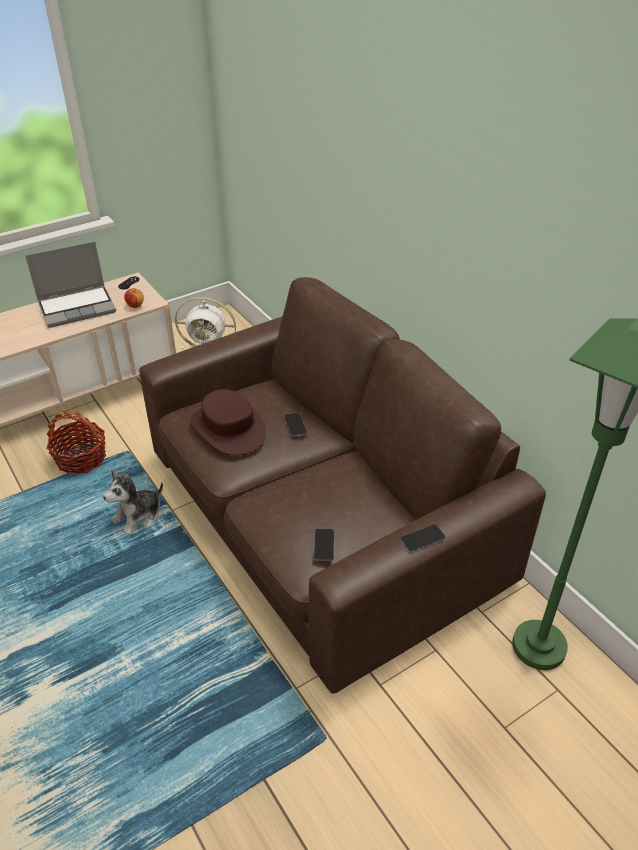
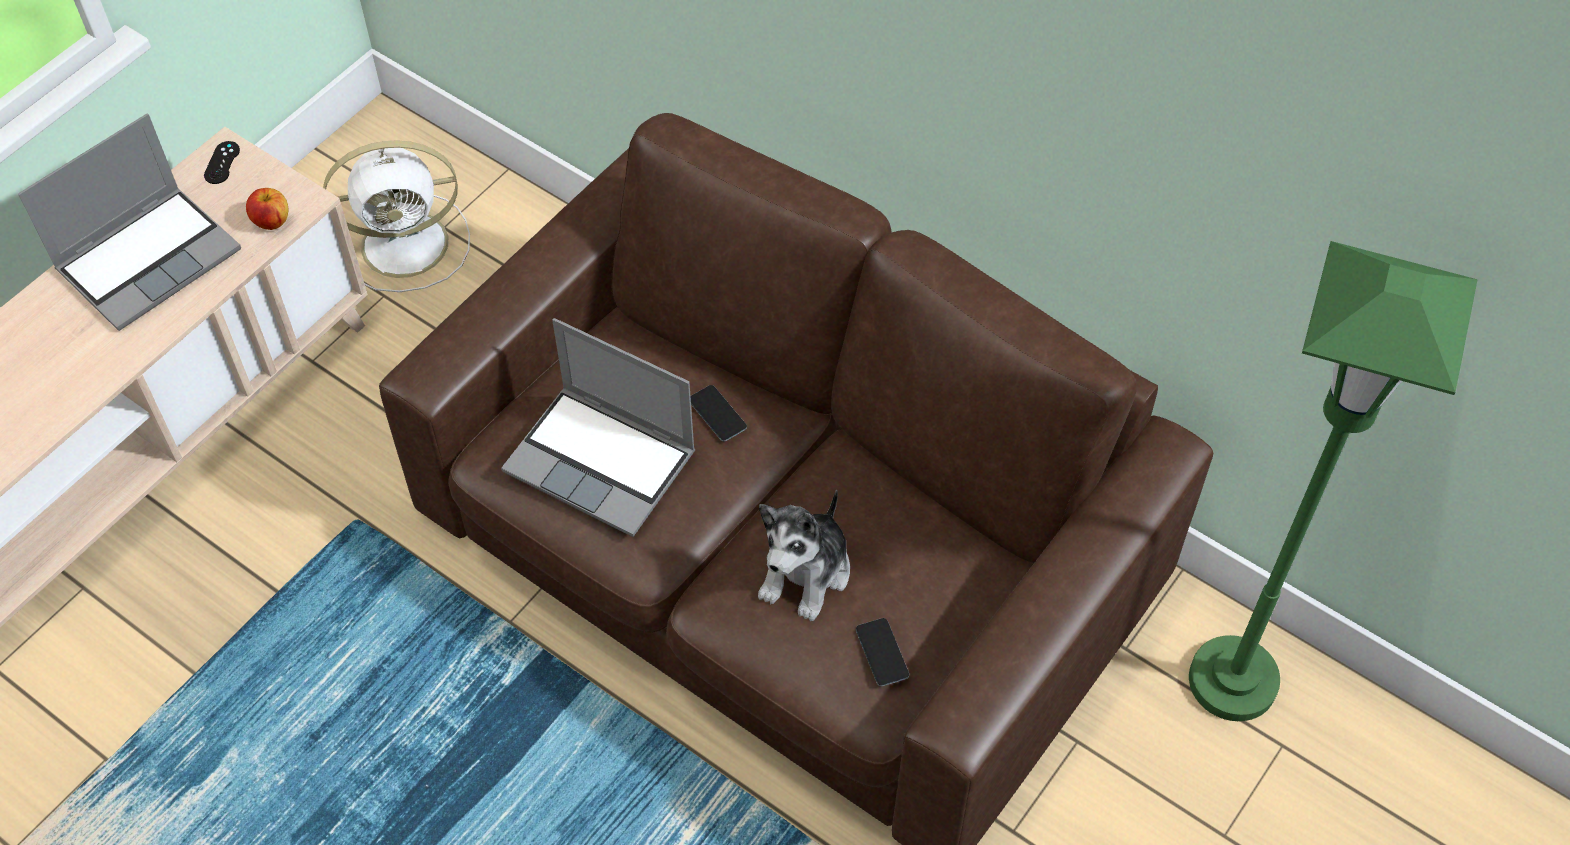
camera: 20 degrees left, 15 degrees up
(81, 458) = (271, 565): basket -> none
(138, 517) = (453, 656): plush toy -> plush toy (806, 573)
(228, 428) = (603, 462): brown hat -> laptop
(422, 538) = (1056, 606): phone -> none

